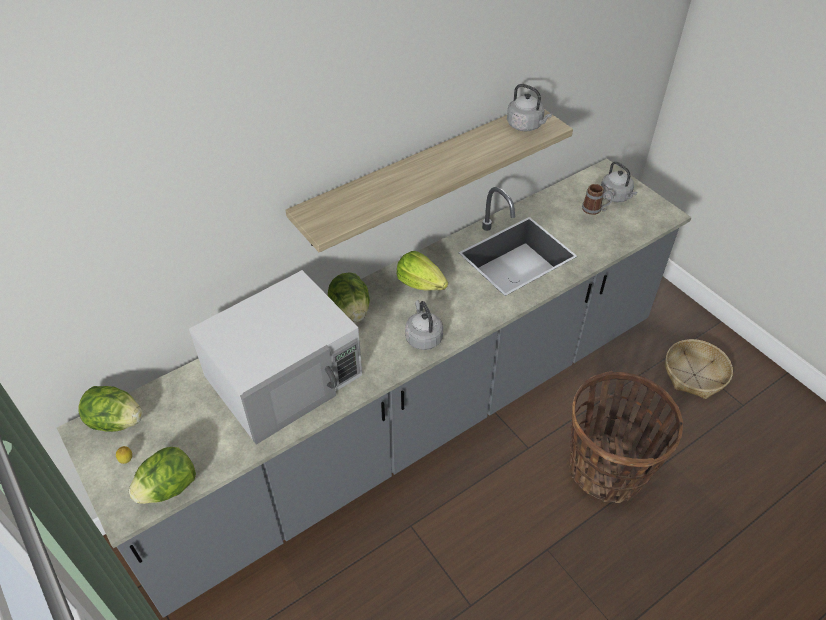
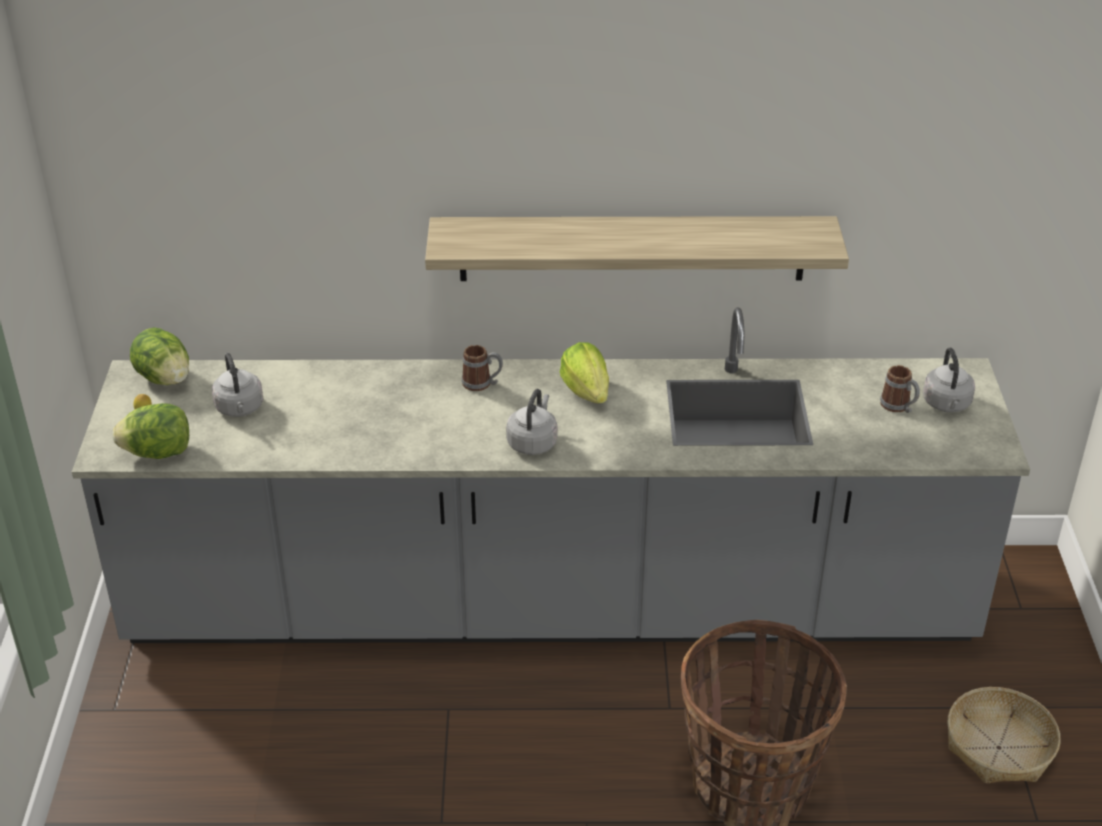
camera: 35 degrees right, 10 degrees down
(285, 376) = (353, 412): white microwave -> none
(351, 310) = (482, 384): lettuce -> mug
(526, 125) = (792, 235): grey kettle -> grey kettle (240, 409)

